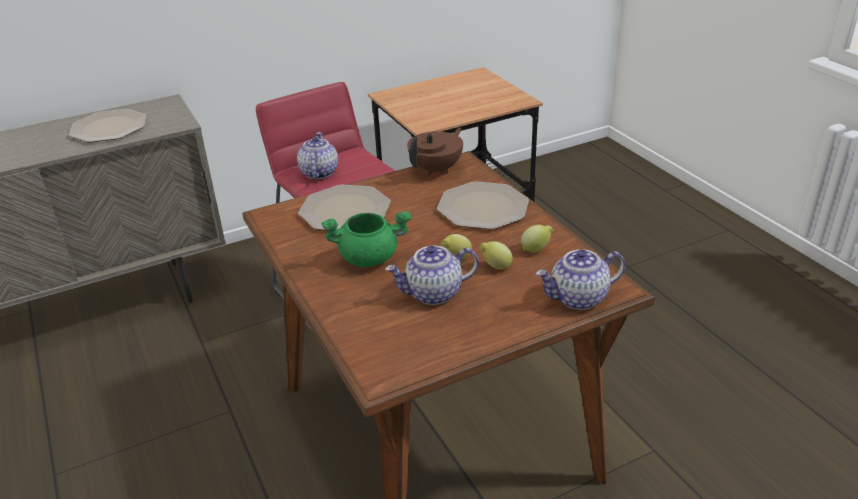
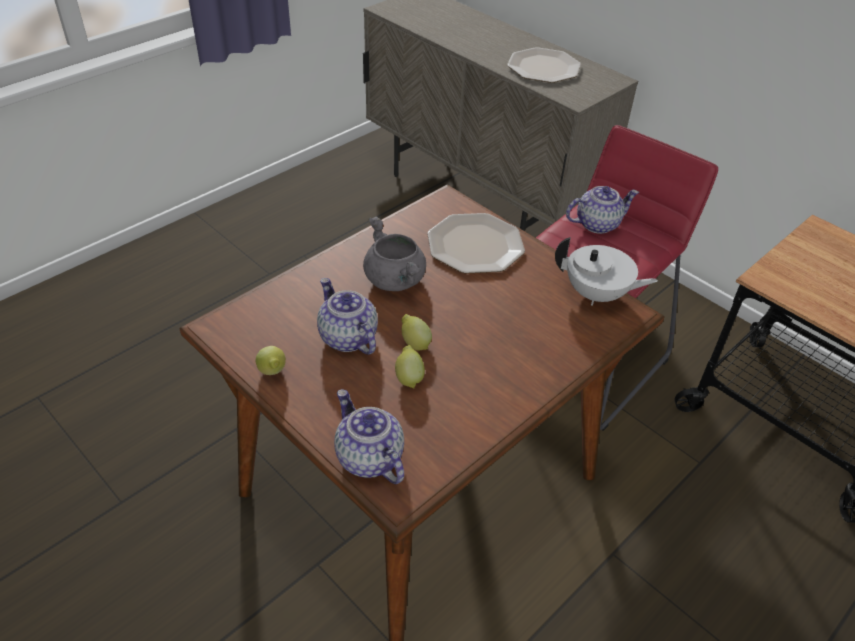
camera: 70 degrees right, 10 degrees up
(369, 257) = (396, 280): green cooking pot -> grey cooking pot
(437, 169) = (597, 295): brown teapot -> white teapot
(483, 208) = (528, 349): plate -> none
(536, 249) = (455, 408): lemon -> lemon (273, 372)

